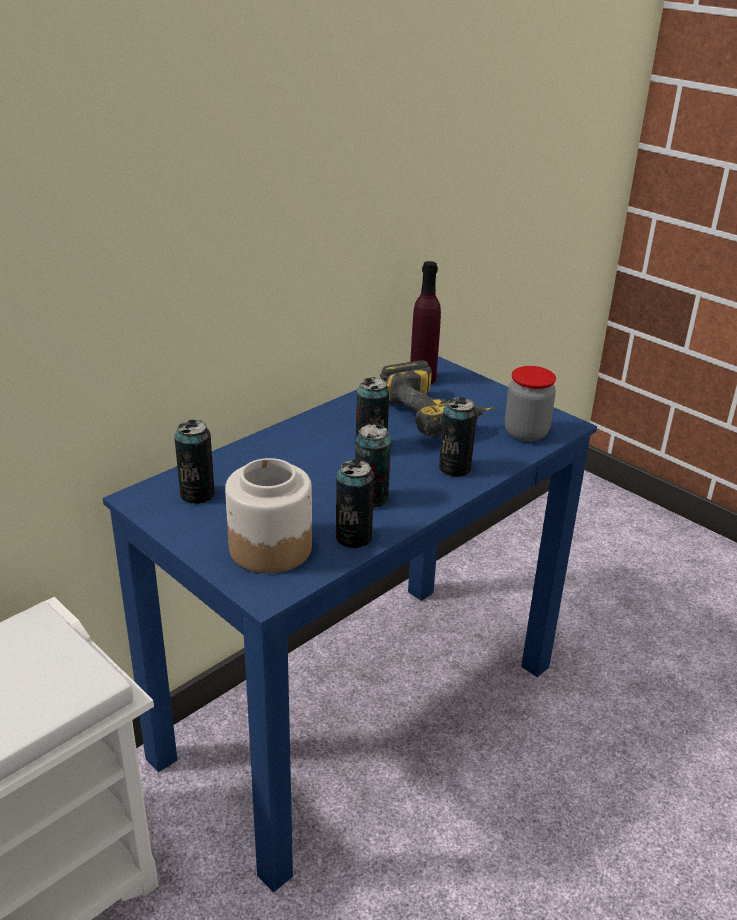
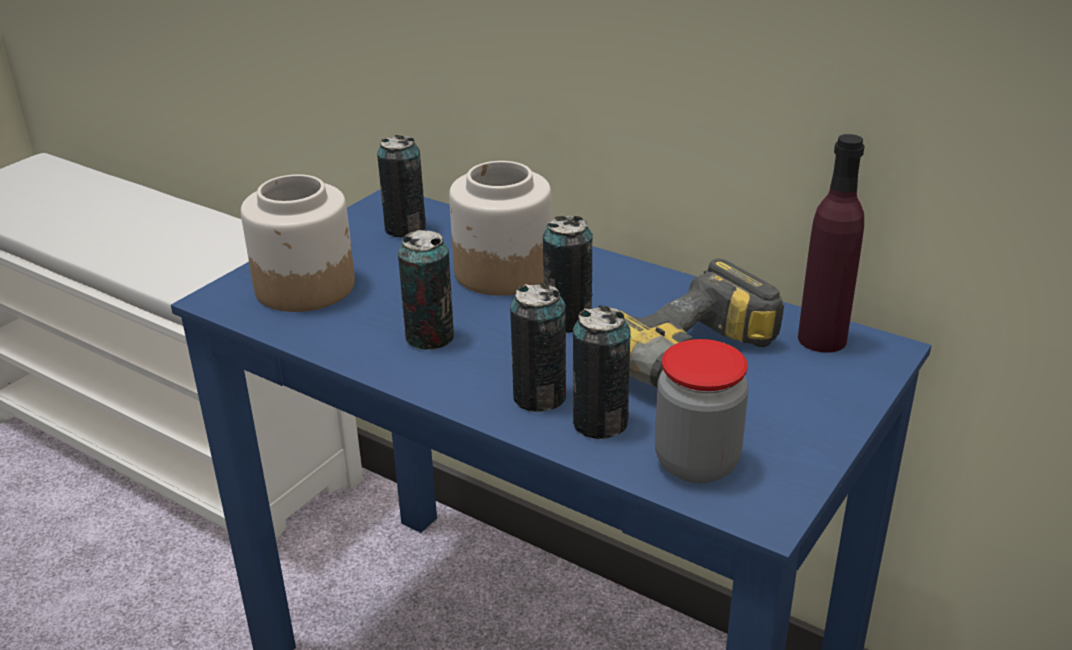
camera: 80 degrees right, 0 degrees up
(292, 461) = (502, 271): none -> jar
(353, 537) = (336, 336): can -> can (600, 423)

